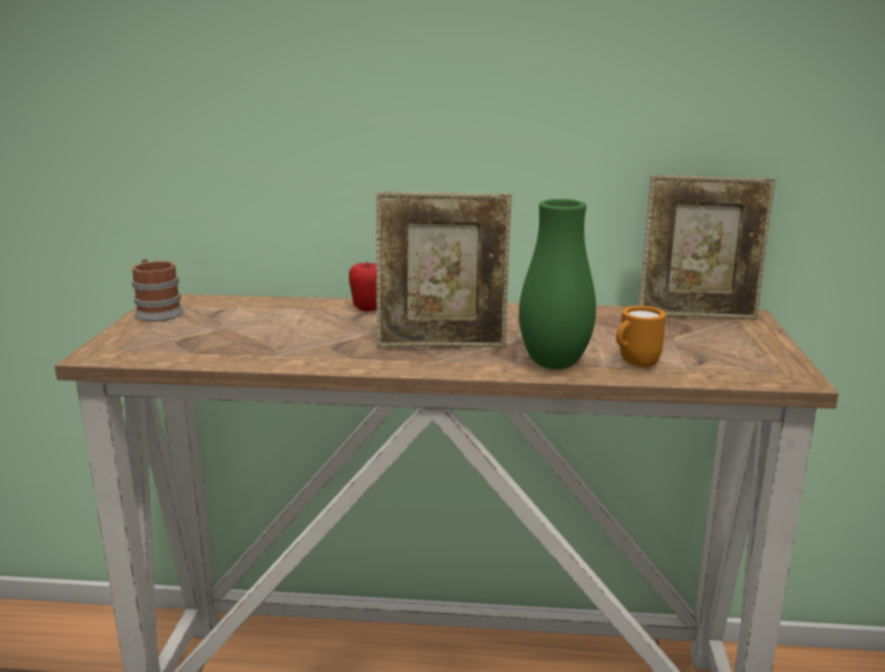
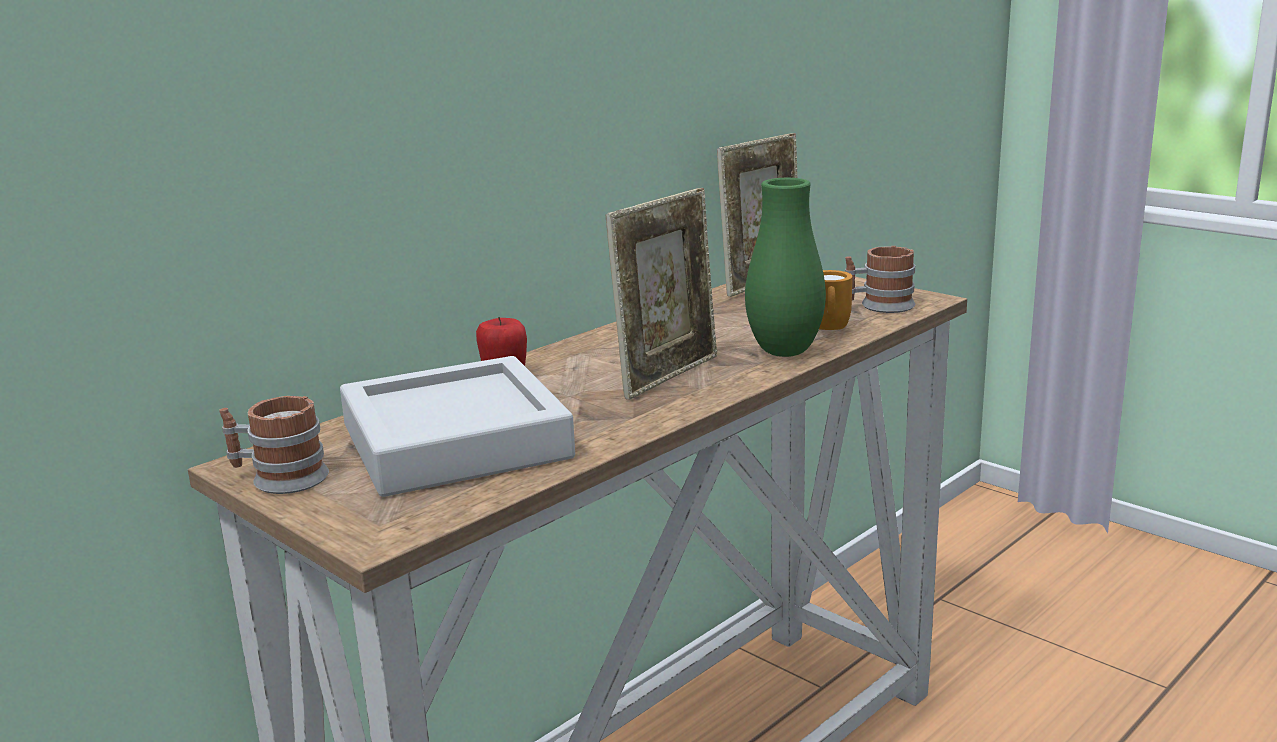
camera: 50 degrees left, 0 degrees up
(251, 329) = (455, 442): none -> grey tray
(731, 366) = (879, 306): none -> mug

